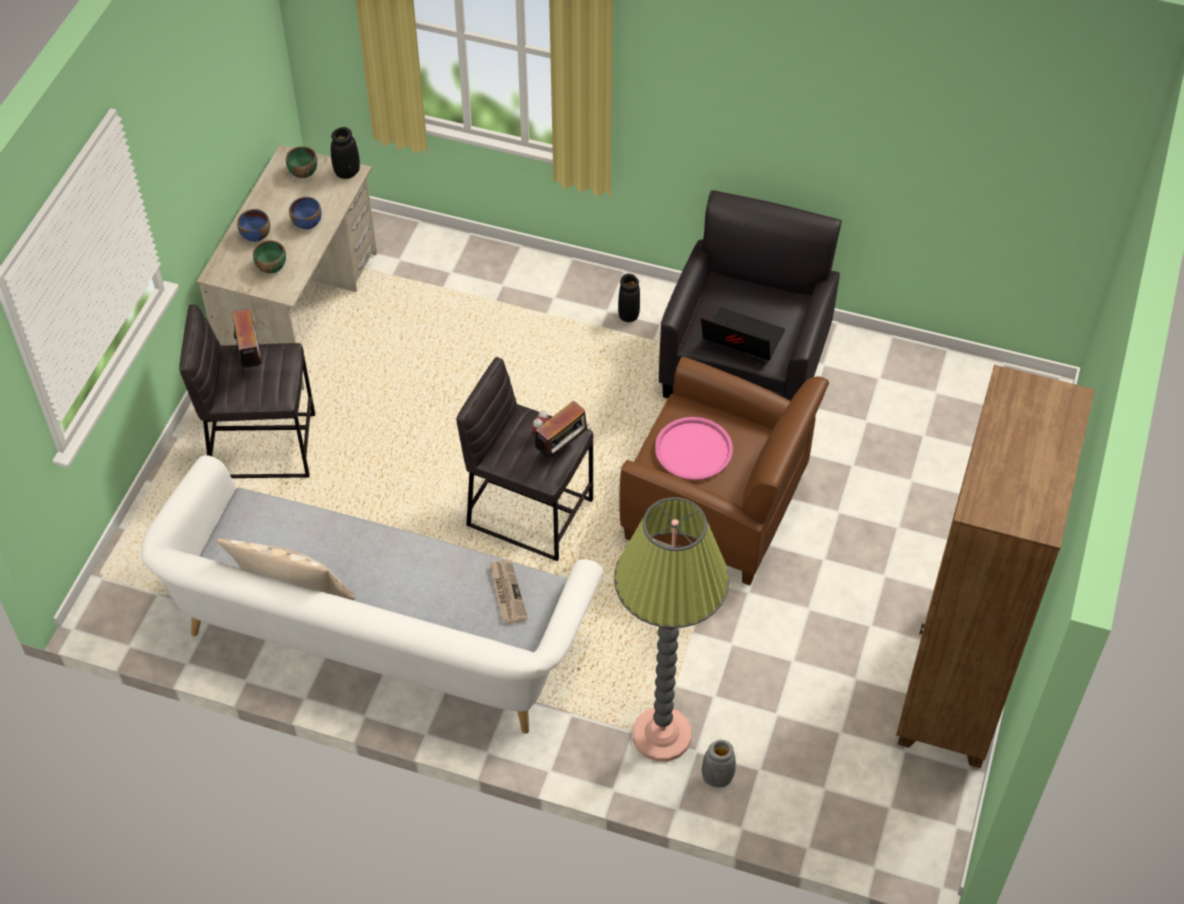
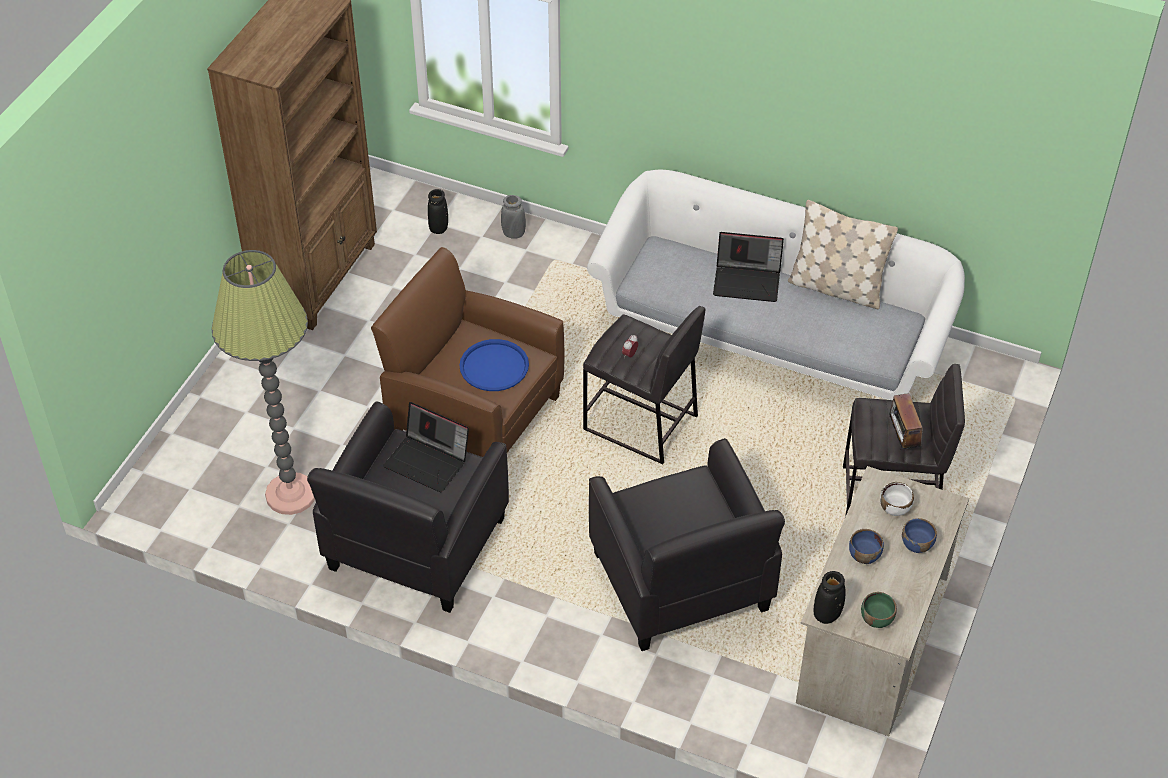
camera: 175 degrees left, 5 degrees down
(271, 266) = (895, 508): green bowl -> white bowl
(404, 594) = (748, 281): none -> laptop
(481, 347) = (681, 584): none -> black armchair
(507, 592) = (665, 279): newspaper -> none
(562, 447) = (612, 341): radio -> none
(628, 315) = (524, 609): black vase -> black vase (438, 228)
(662, 735) = (550, 260): floor lamp -> floor lamp (291, 494)
(693, 449) = (494, 366): pink tray -> blue tray

